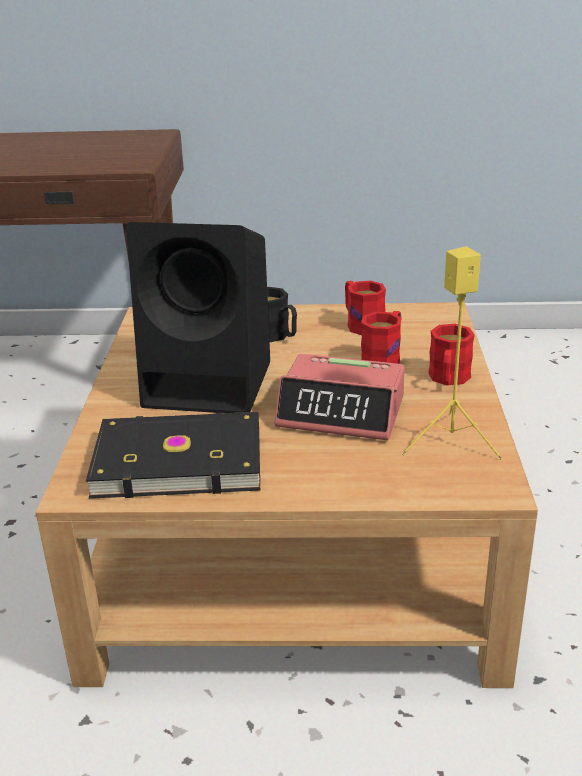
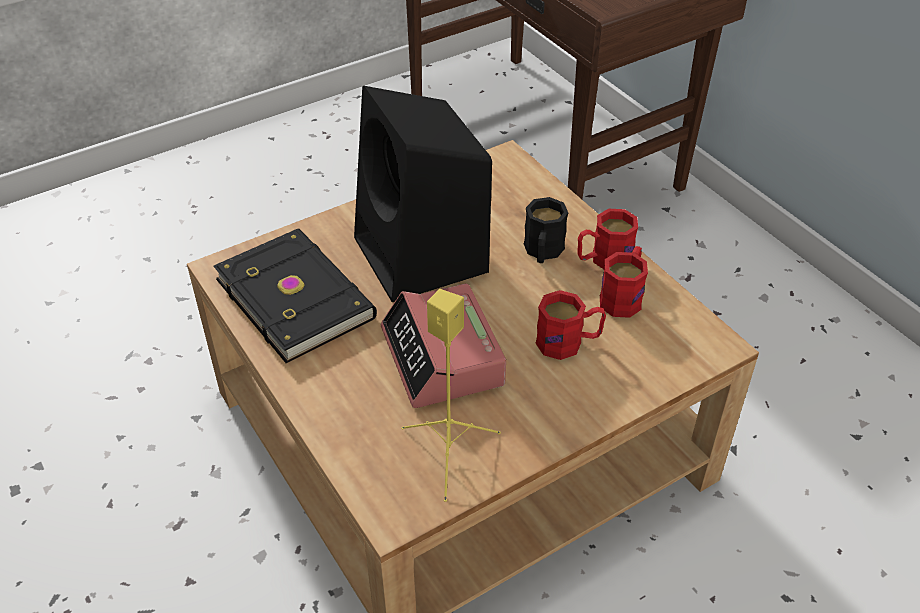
camera: 55 degrees right, 15 degrees up
(448, 379) = (565, 406): red mug -> red mug (603, 259)

